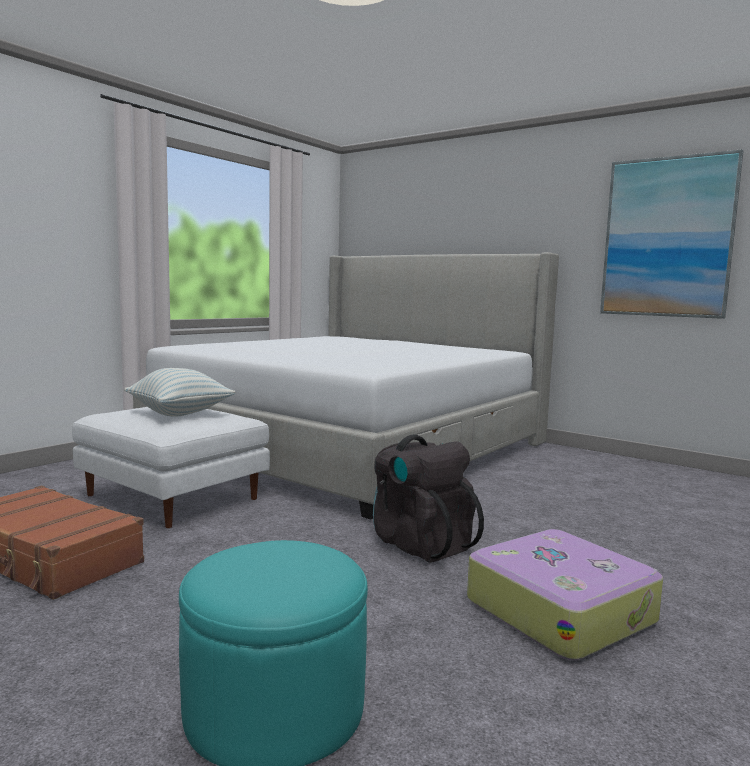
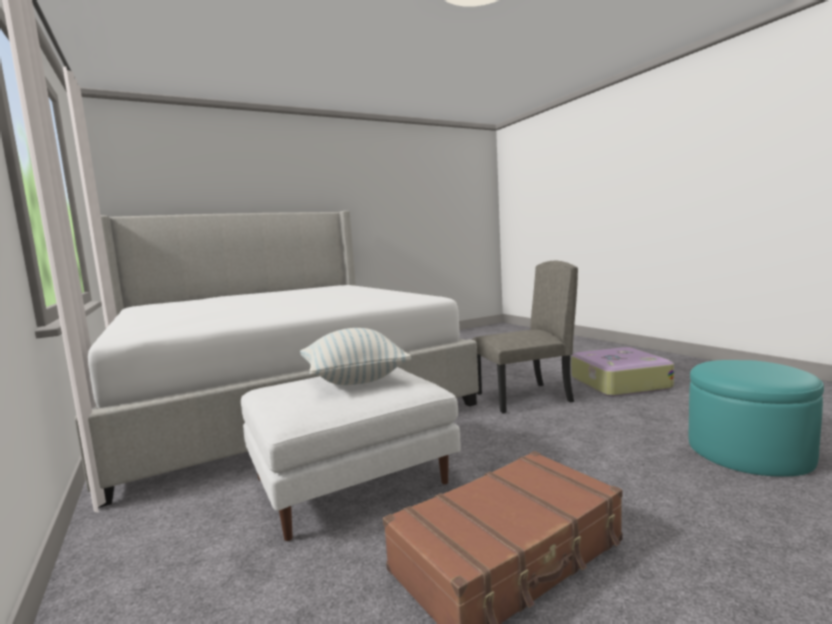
camera: 65 degrees left, 0 degrees up
(420, 543) = (523, 398): black backpack -> beige chair
(667, 237) = (404, 202): picture -> none

